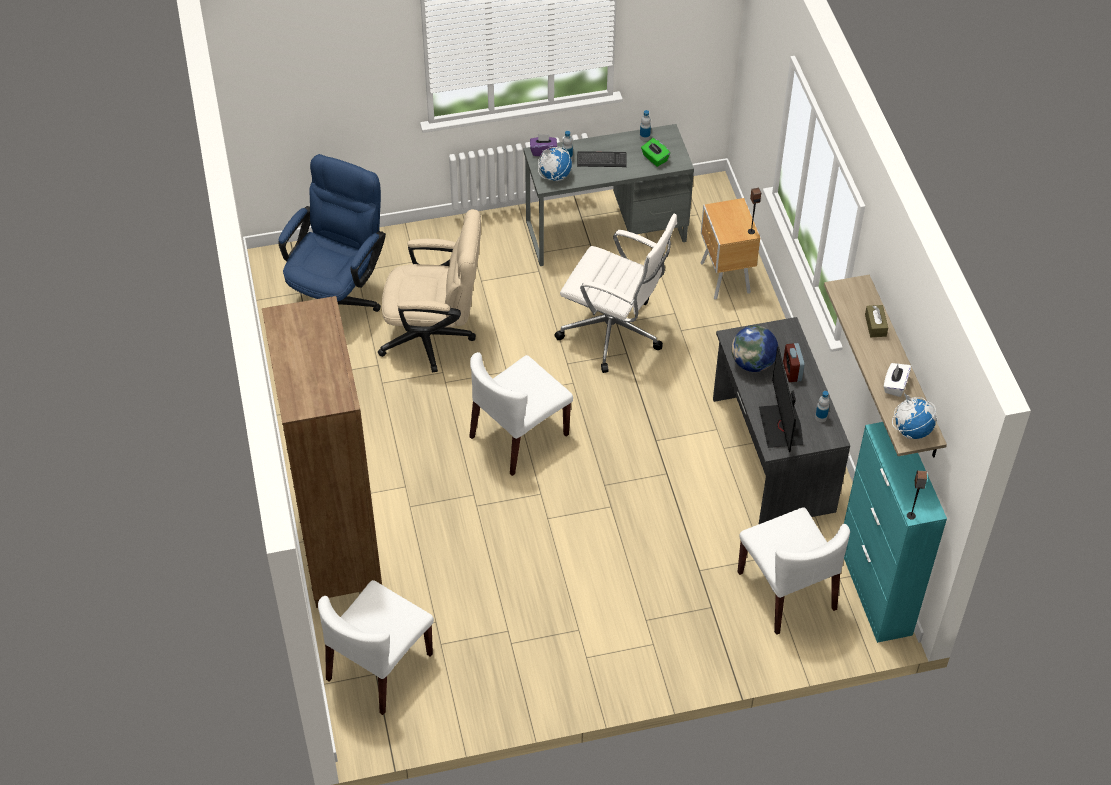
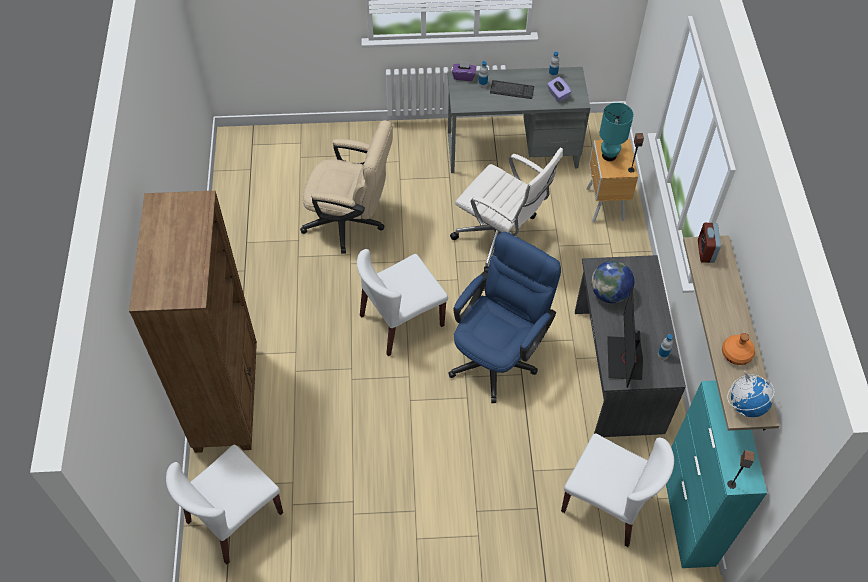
camera: 10 degrees right, 5 degrees up
(338, 299) = (279, 178): blue office chair -> blue office chair (498, 355)
(554, 175) = (468, 99): globe -> none
(654, 158) = (558, 94): green tissue box -> purple tissue box
(724, 219) = (609, 155): none -> turquoise table lamp
(787, 591) = (608, 503): white chair -> white chair turned 45 degrees counterclockwise
(792, 371) = (644, 306): alarm clock -> alarm clock (705, 251)
(875, 325) = (726, 288): brown tissue box -> none
(895, 385) = (736, 354): white tissue box -> orange bottle

